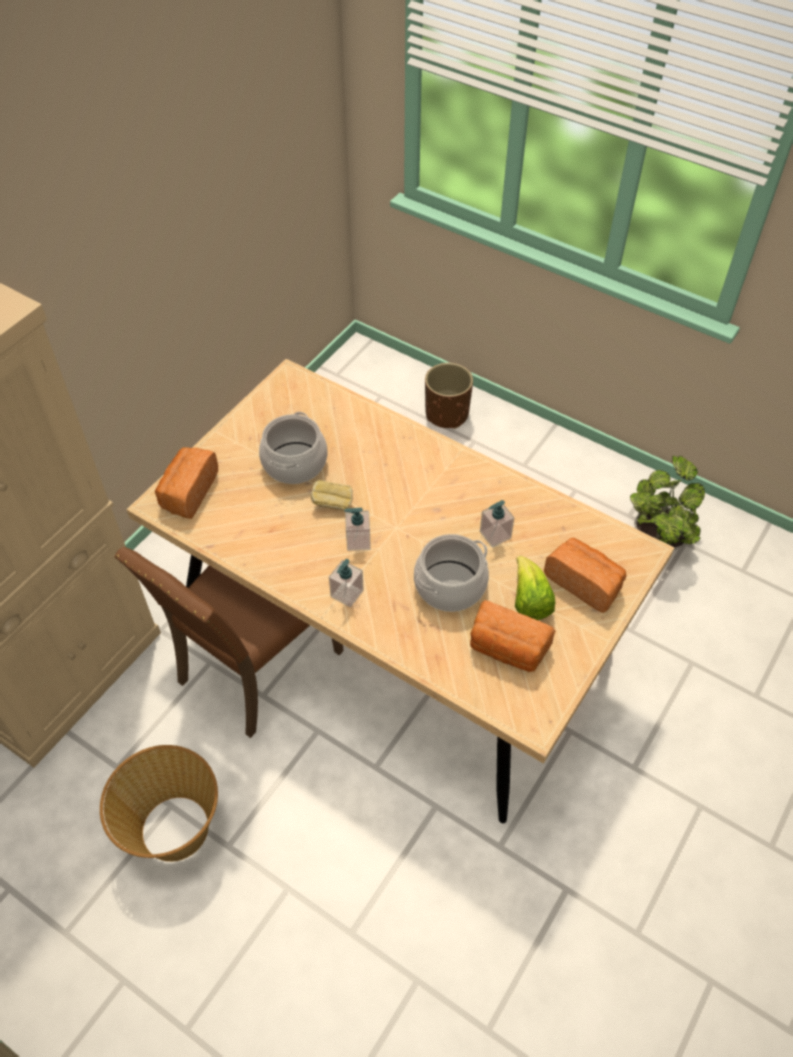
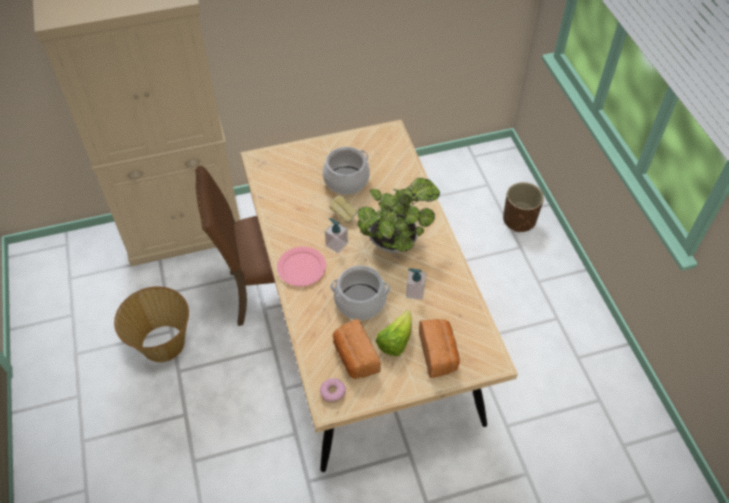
camera: 40 degrees right, 0 degrees up
(188, 492) = (277, 162): bread -> none
(347, 594) = (302, 268): soap dispenser -> pink plate
(524, 704) = (333, 392): none -> donut
(658, 536) = (585, 383): potted plant -> potted plant (395, 241)

